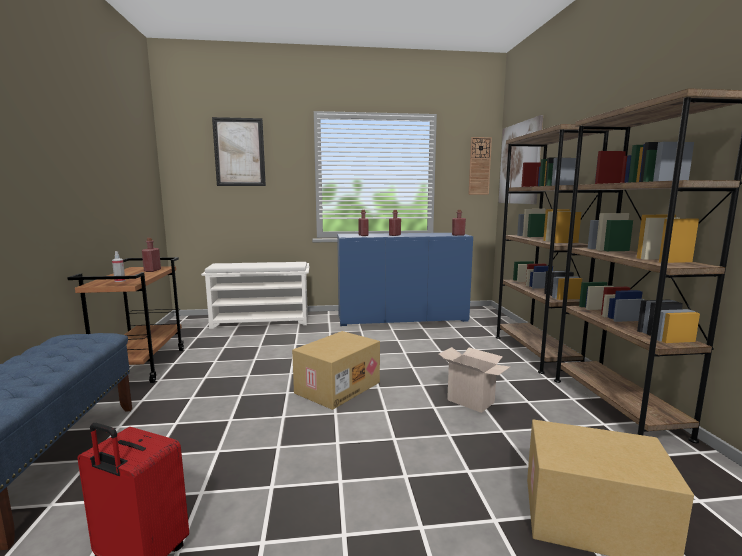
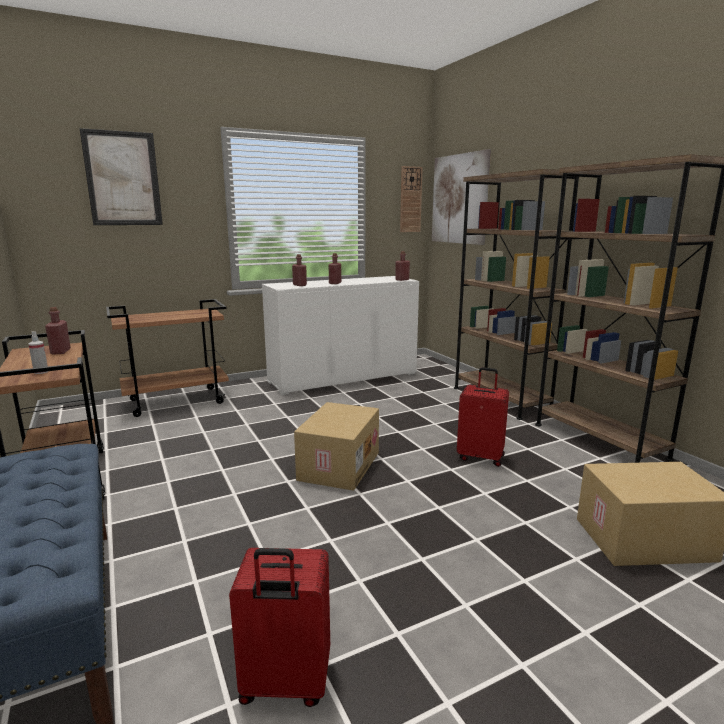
camera: 20 degrees left, 5 degrees up
(262, 322) = (177, 401): white shoe rack -> brown cart
(401, 318) = (343, 377): blue cabinet -> white cabinet
(472, 401) = (481, 457): cardboard box -> red suitcase

